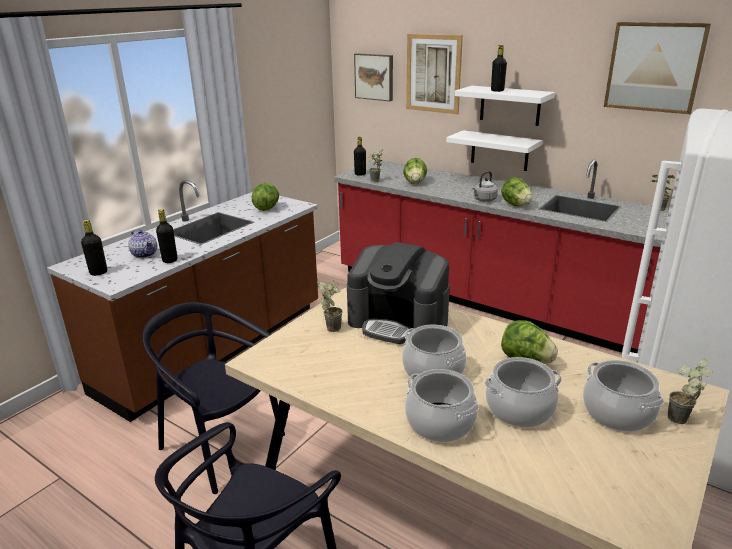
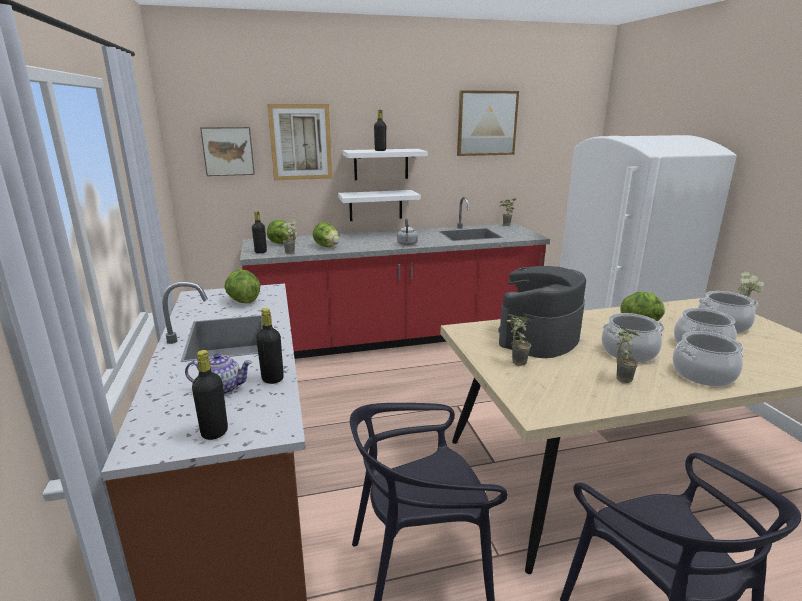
camera: 50 degrees left, 5 degrees down
(367, 379) = (619, 377): none -> potted plant
(399, 322) = (539, 337): coffee machine -> coffee machine turned 150 degrees clockwise
(515, 205) = (434, 242): lettuce -> lettuce (282, 243)

